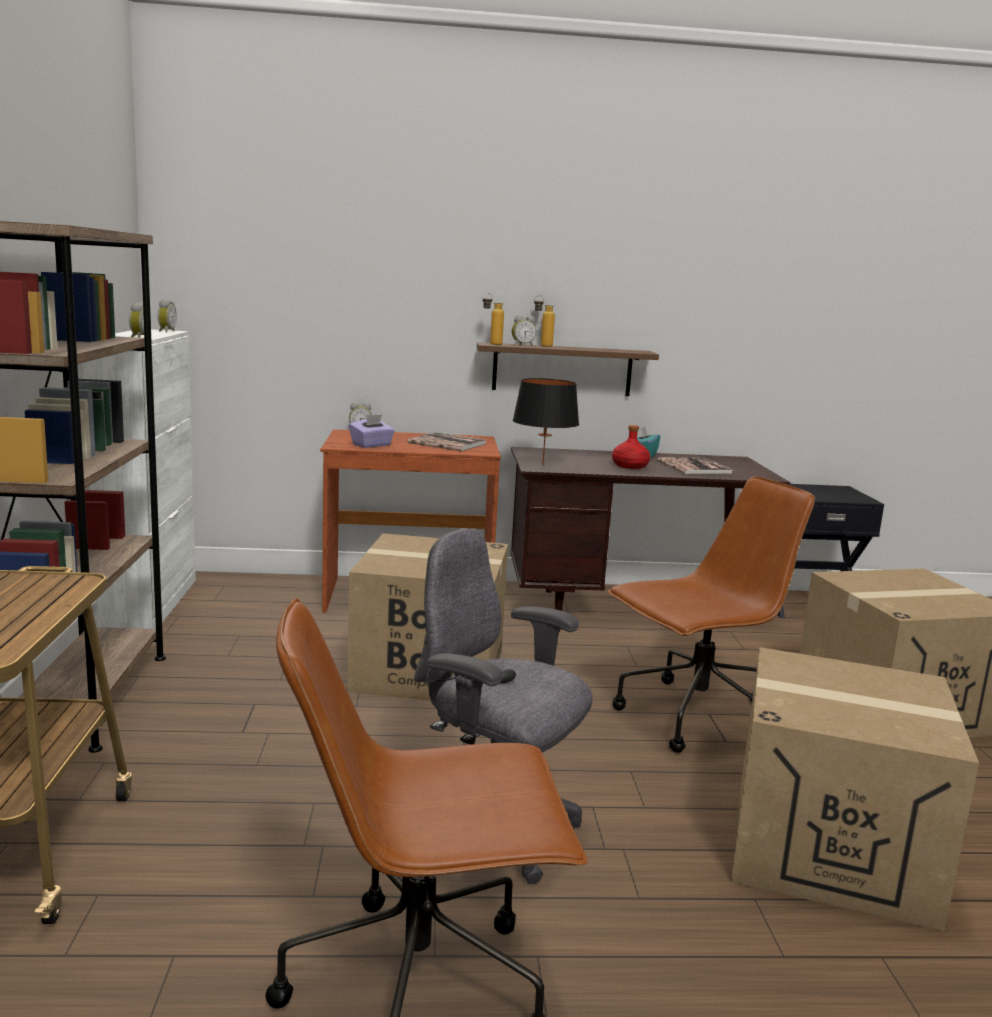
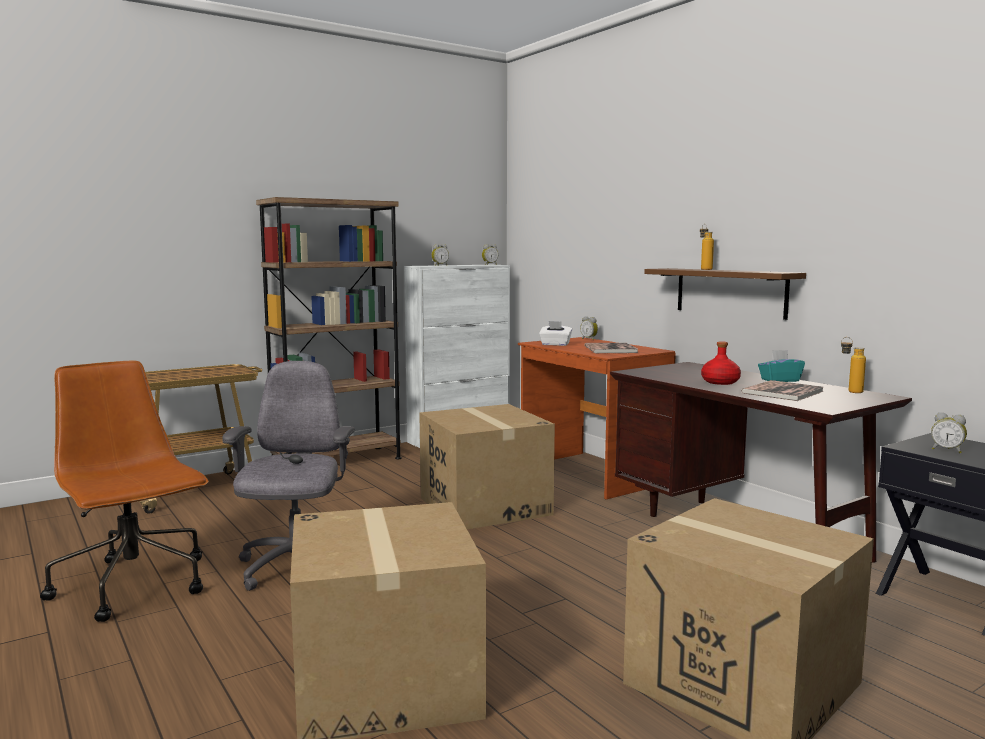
camera: 60 degrees right, 5 degrees down
(372, 445) = (555, 344): purple tissue box -> white tissue box
(491, 344) = (660, 268): bottle -> bottle (849, 391)
(522, 346) = (680, 269): alarm clock -> alarm clock (947, 450)
(543, 465) = (645, 371): black table lamp -> none
(695, 719) = (546, 595): brown office chair -> none

